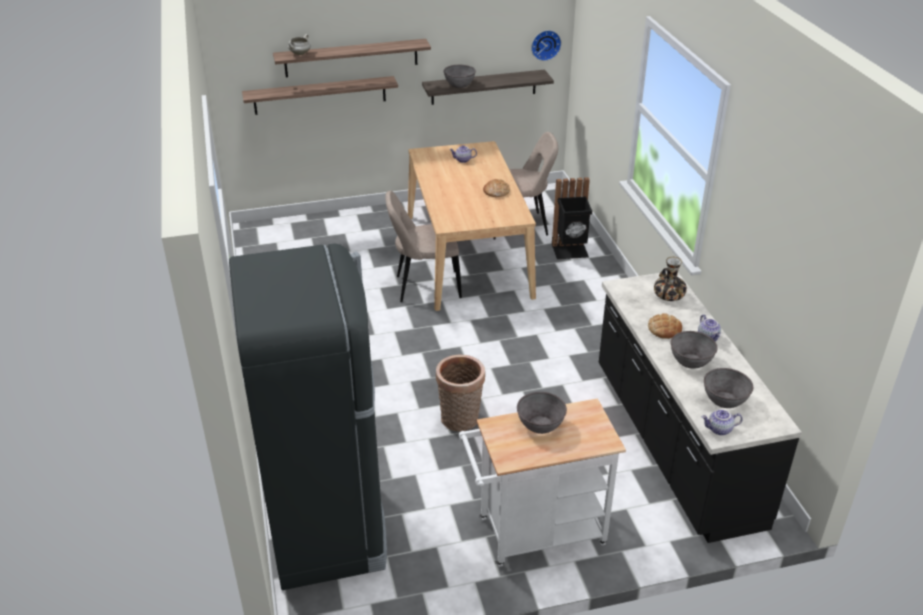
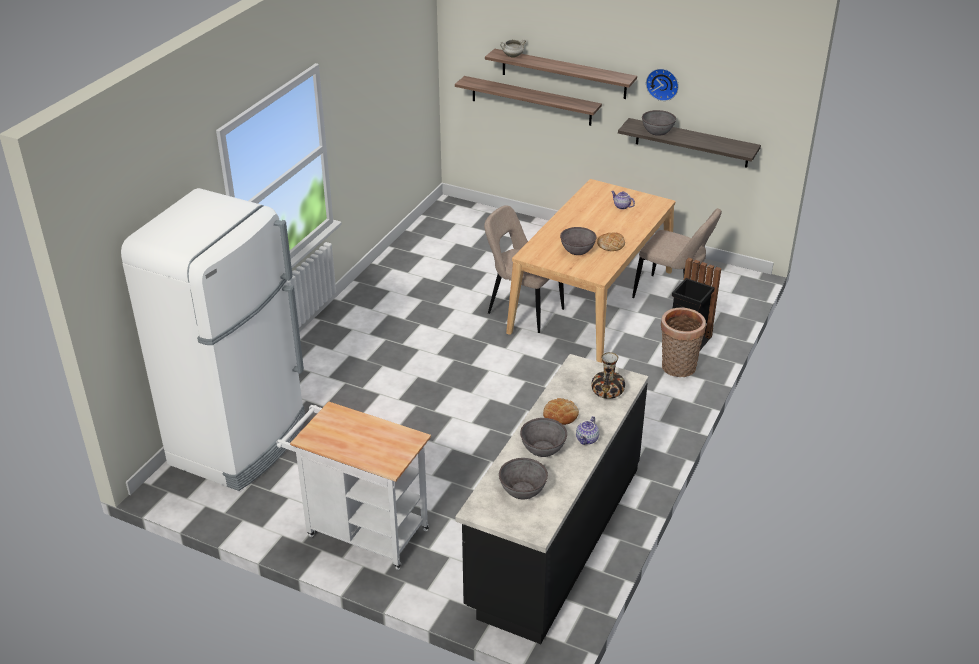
camera: 40 degrees right, 0 degrees up
(327, 526) = (240, 442): black fridge -> white fridge
(460, 421) = (415, 424): basket -> basket (677, 369)
(540, 424) = (364, 429): grey bowl -> grey bowl (577, 250)
(545, 44) = (764, 118): wall clock -> wall clock (663, 83)
(719, 430) = (482, 507): teapot -> none

